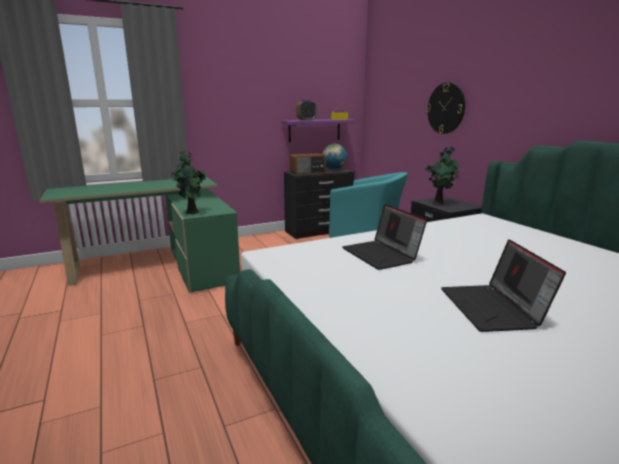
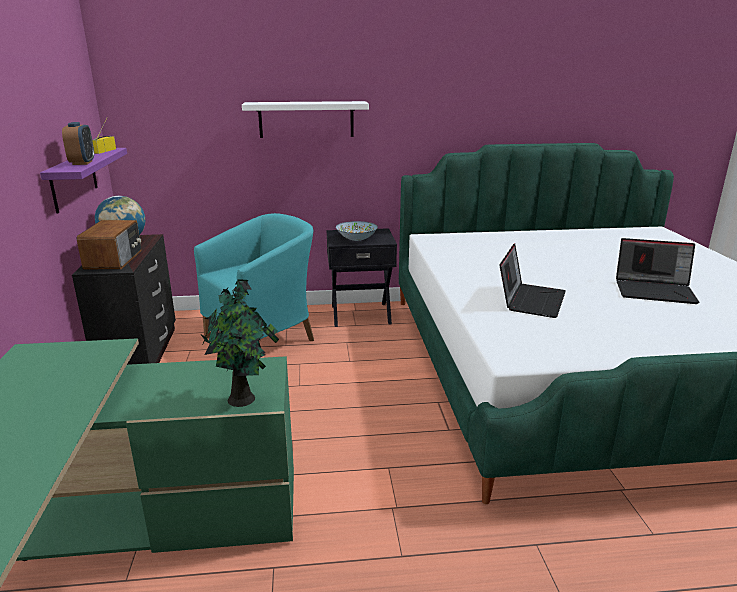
camera: 70 degrees left, 5 degrees up
(382, 255) = (530, 300): laptop -> laptop turned 60 degrees counterclockwise
(439, 203) = (357, 239): potted plant -> bowl
(446, 108) = (306, 119): wall clock -> white shelf

